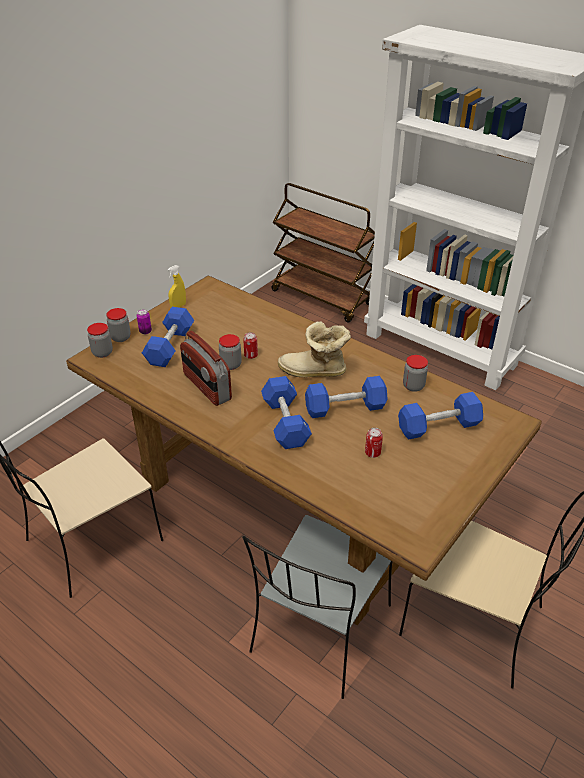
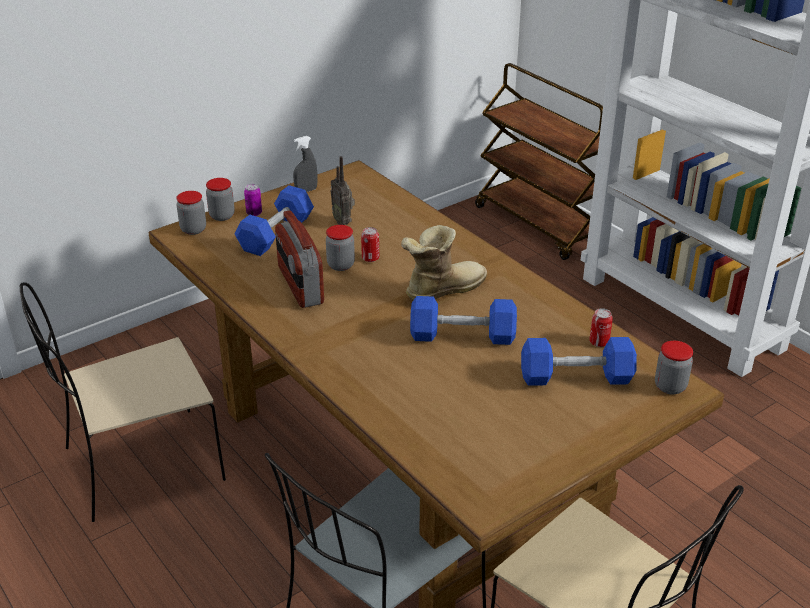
camera: 15 degrees right, 5 degrees down
(178, 306) = (306, 191): yellow spray bottle -> grey spray bottle
(218, 328) = (343, 222): none -> radio
(285, 422) = (378, 340): blue dumbbell -> none
(314, 372) = (441, 289): boot -> boot turned 120 degrees clockwise
(372, 453) = (473, 393): can -> can (599, 342)
(413, 386) = (565, 325): jar -> jar (670, 386)

